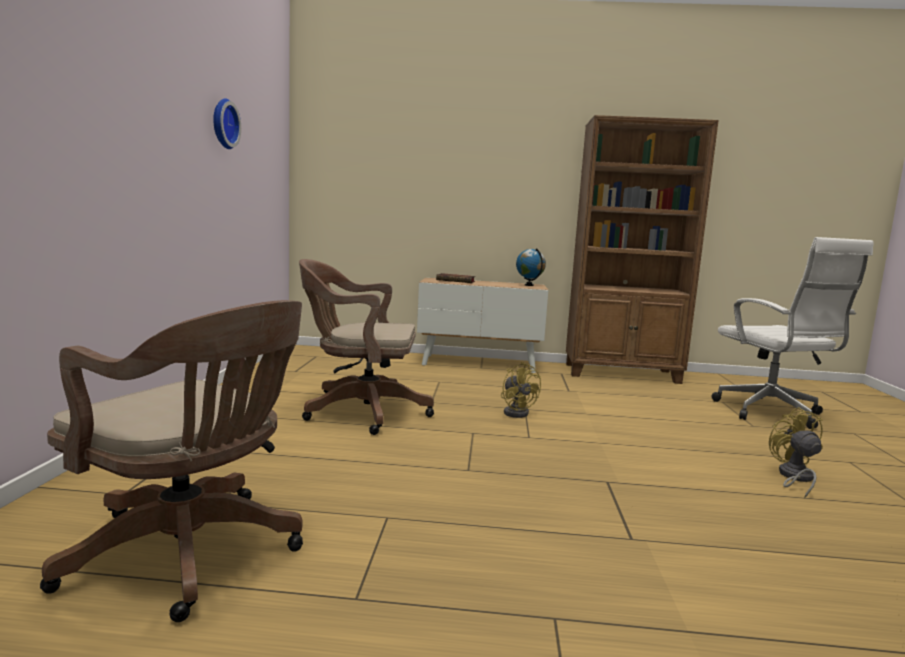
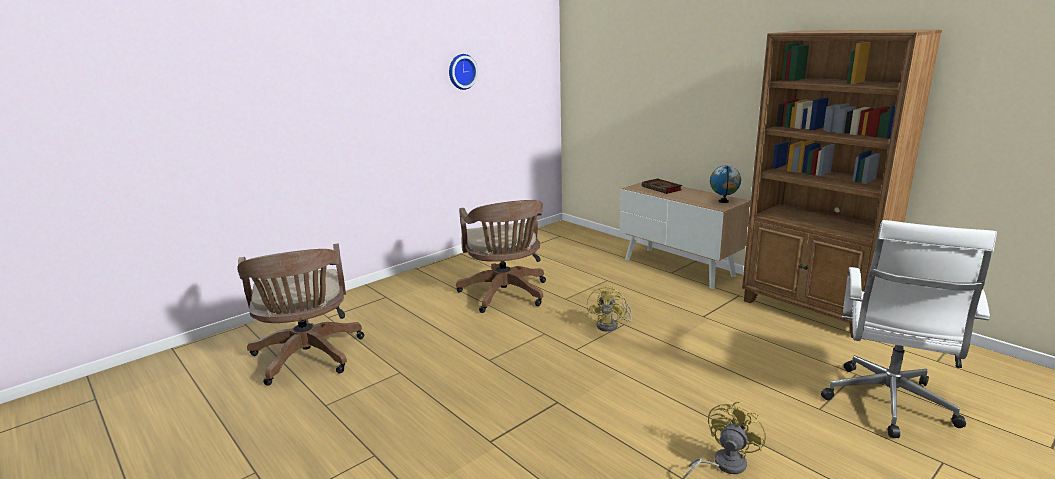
camera: 45 degrees right, 10 degrees up
(360, 412) = (505, 295): brown office chair -> brown office chair turned 150 degrees counterclockwise

